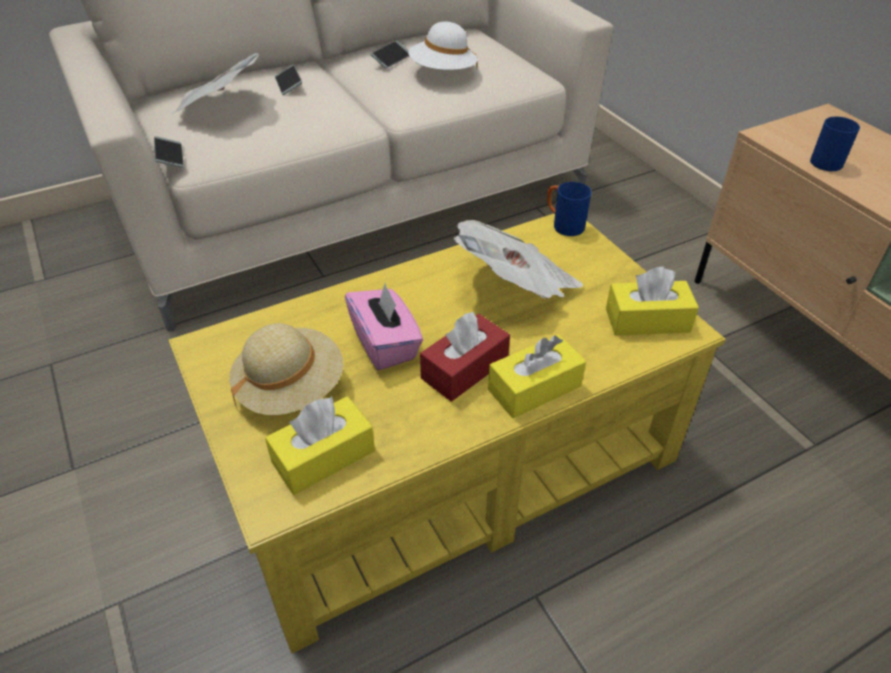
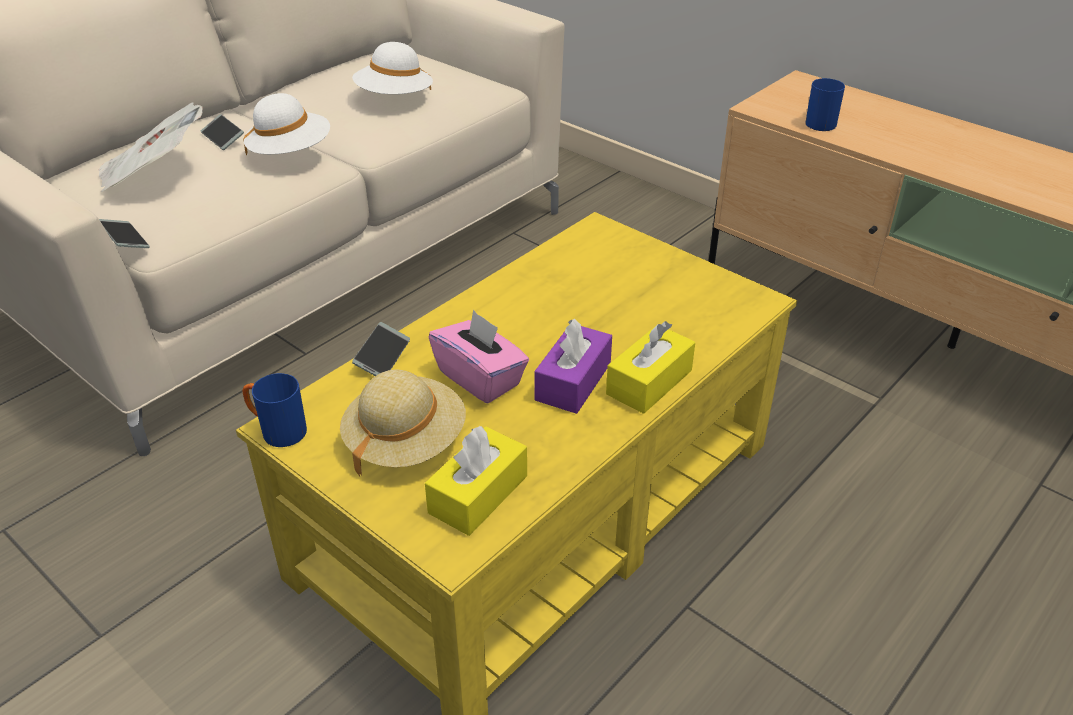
camera: 20 degrees left, 5 degrees down
(333, 107) = (290, 153): none -> white hat
(391, 59) = (327, 92): phone -> phone (382, 356)
(464, 369) = (573, 382): red tissue box -> purple tissue box
(517, 287) = (583, 296): newspaper -> none
(563, 225) = (596, 229): blue mug -> blue mug (277, 431)
(647, 320) = (721, 299): yellow tissue box -> none

